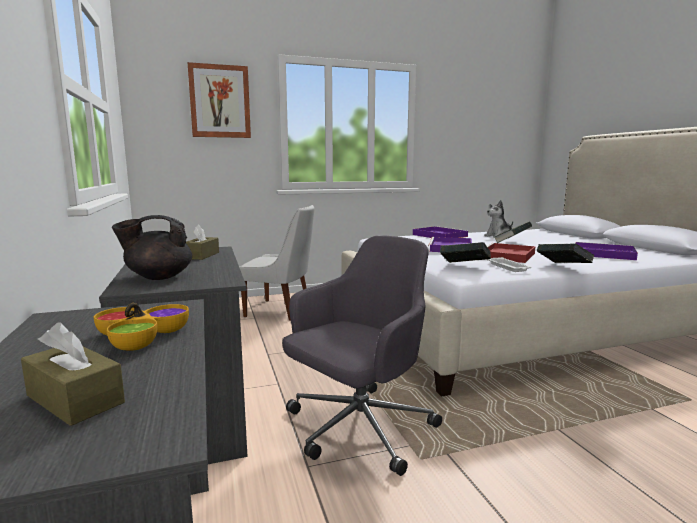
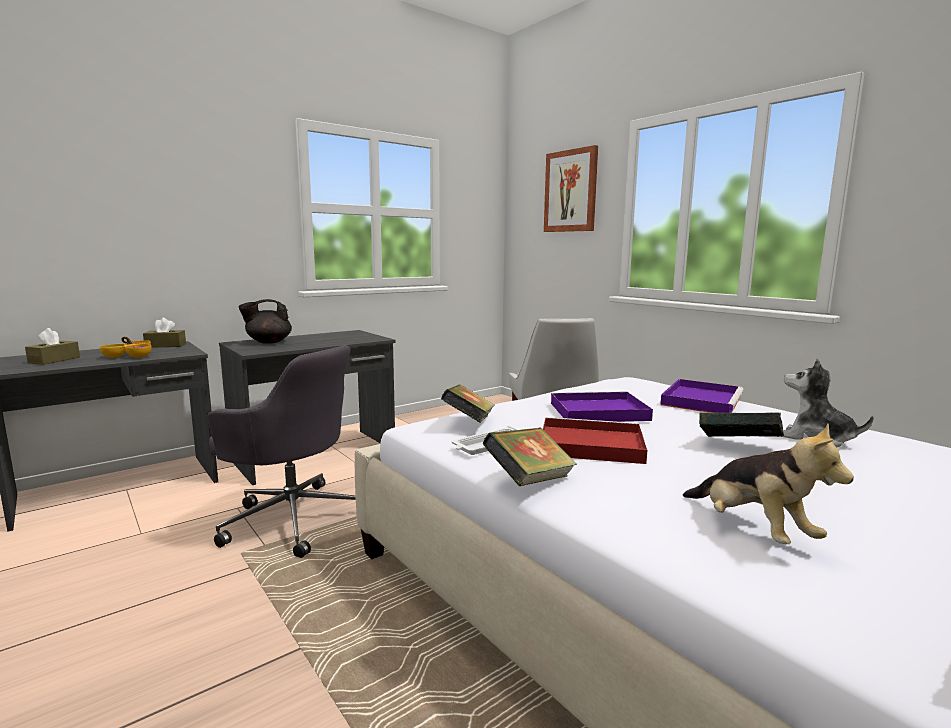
camera: 70 degrees right, 0 degrees up
(158, 277) = (268, 342): black teapot -> black teapot turned 75 degrees counterclockwise
(202, 255) = (346, 339): brown tissue box -> brown tissue box (165, 345)
(602, 254) = (752, 530): purple tray -> plush toy

